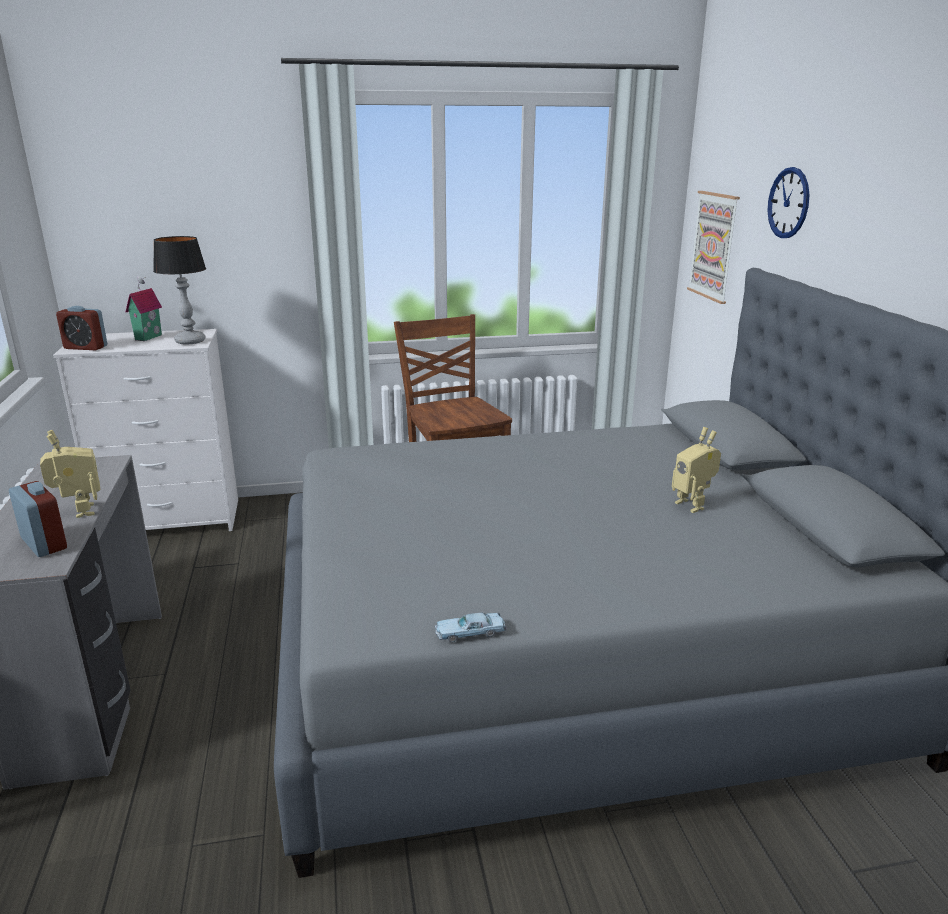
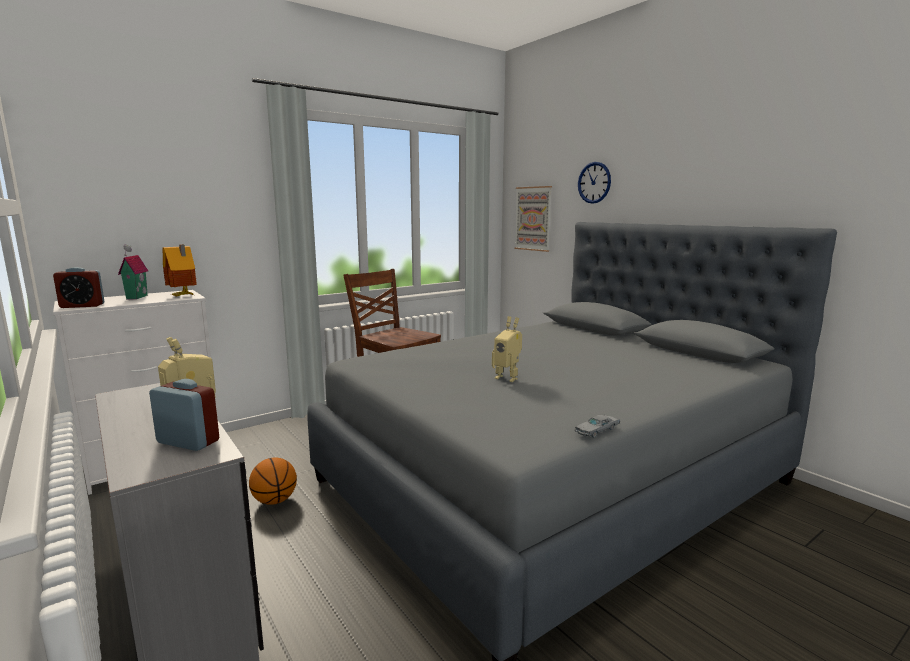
camera: 25 degrees left, 10 degrees down
(191, 341) = (183, 296): table lamp -> toy house
(245, 596) = (275, 500): none -> basketball
(470, 632) = (596, 430): blue toy car -> grey toy car
(692, 505) = (619, 352): toy robot -> toy robot (508, 377)

